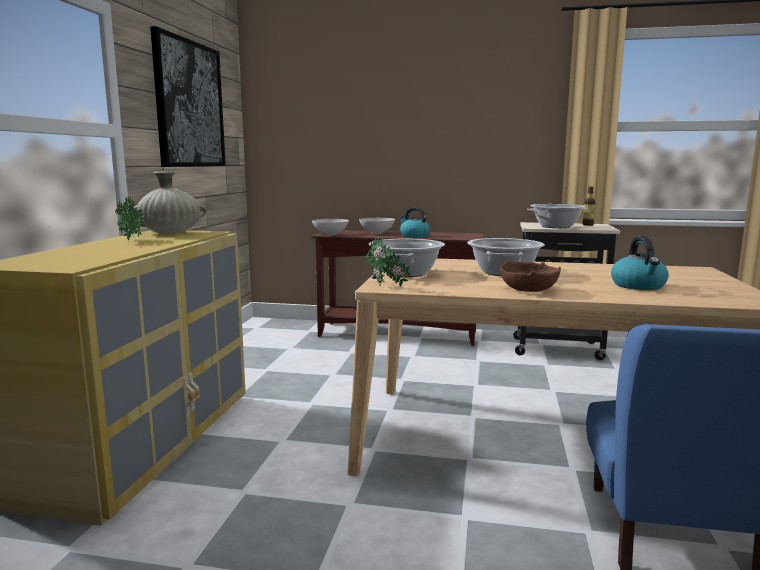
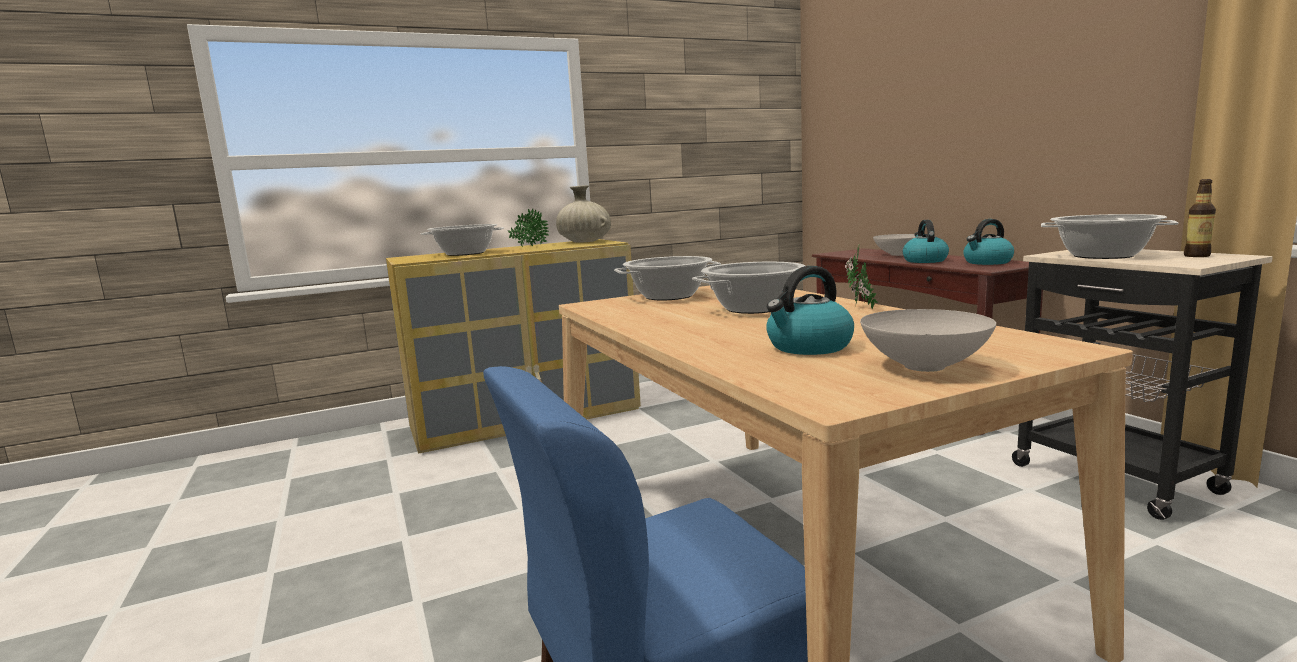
camera: 55 degrees right, 0 degrees up
(88, 253) = (465, 253): none -> cooking pot
(189, 104) = (694, 114): picture -> none
(330, 234) = (837, 253): white bowl -> white bowl (922, 366)
(386, 287) = (591, 305): potted plant -> potted plant (861, 308)
(453, 234) = (987, 262): none -> kettle
(528, 290) = (671, 327): brown bowl -> none

